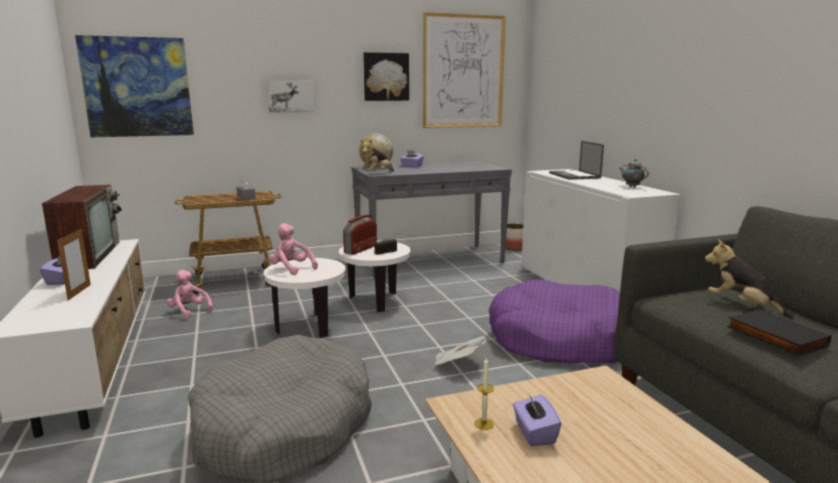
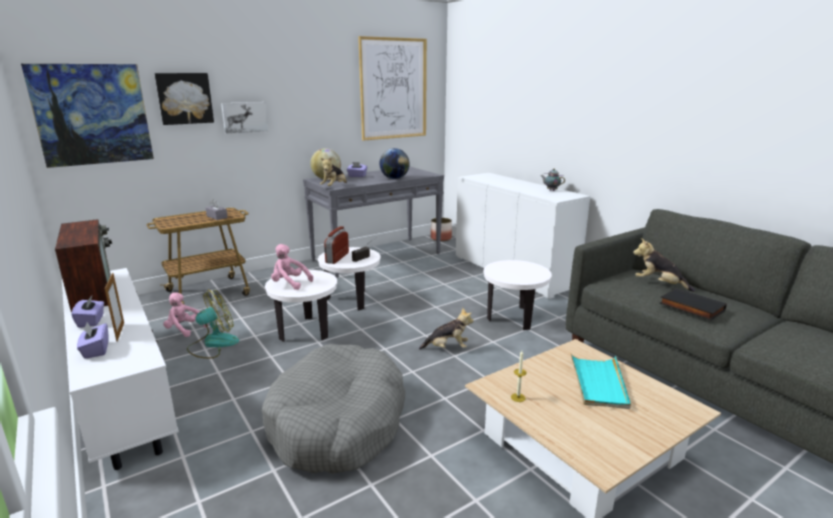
camera: 15 degrees left, 5 degrees up
(207, 328) = (213, 344): none -> fan
(386, 77) = (328, 96): picture -> picture (184, 98)
(451, 170) = (394, 178): none -> globe
(458, 364) = (447, 348): newspaper -> plush toy
(534, 433) = (555, 399): purple tissue box -> purple tissue box (96, 350)
(560, 340) = (514, 317): purple dog bed -> white side table
(575, 175) = (500, 180): laptop -> none
(608, 422) = (598, 383): none -> turquoise tray

